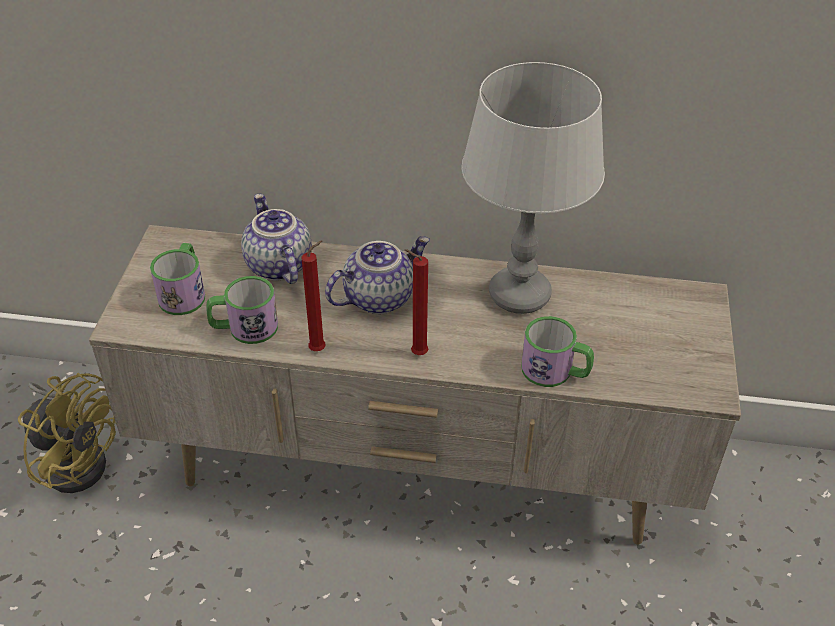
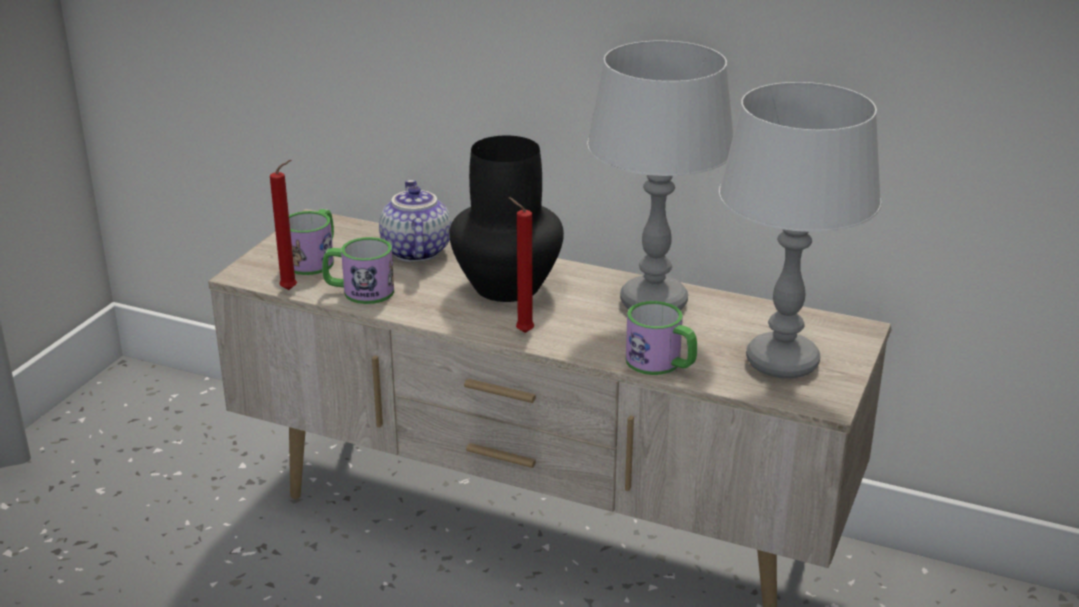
camera: 15 degrees right, 15 degrees down
(77, 458) = (190, 458): yellow fan -> none
(320, 349) = (426, 316): red candle -> red candle (291, 289)
(378, 297) = (505, 286): teapot -> black vase
(657, 350) = (782, 363): none -> grey table lamp

